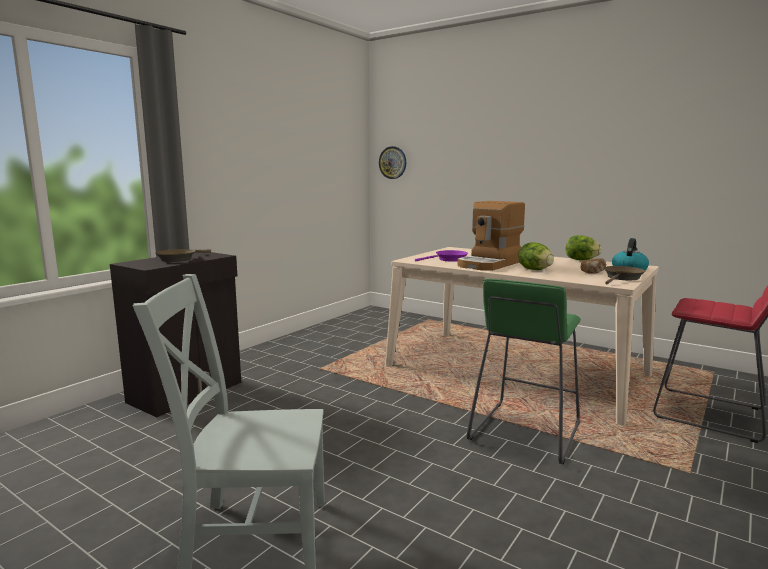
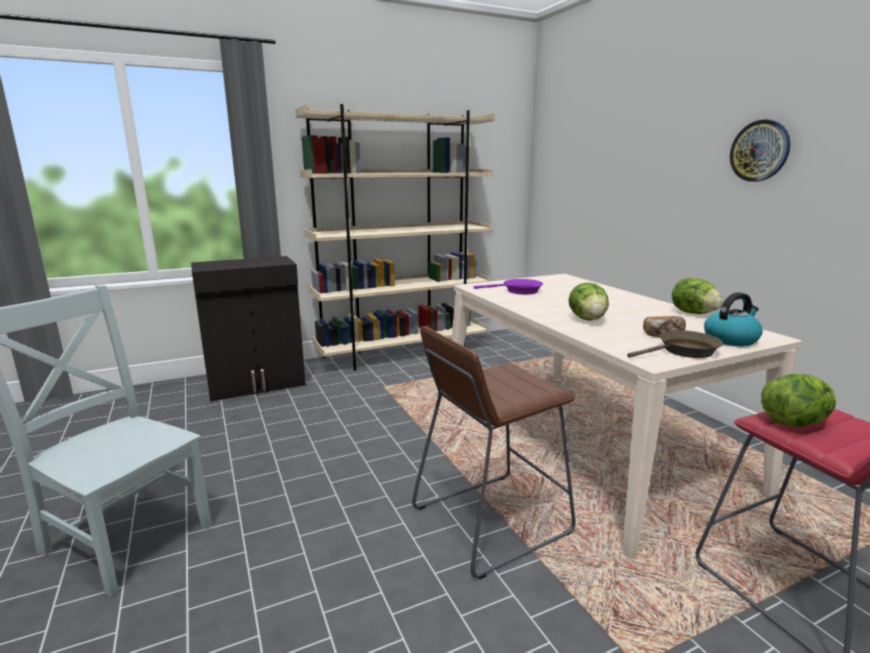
camera: 30 degrees right, 5 degrees up
(179, 259) = (245, 263): brown frying pan -> none
(298, 340) = (403, 353): none -> beige bookcase
(393, 162) = (548, 167): wall clock -> wall clock (760, 151)
(490, 264) = (552, 303): coffee machine -> none
(525, 432) = (490, 521): green stool -> brown stool
(701, 308) = (794, 423): none -> lettuce

